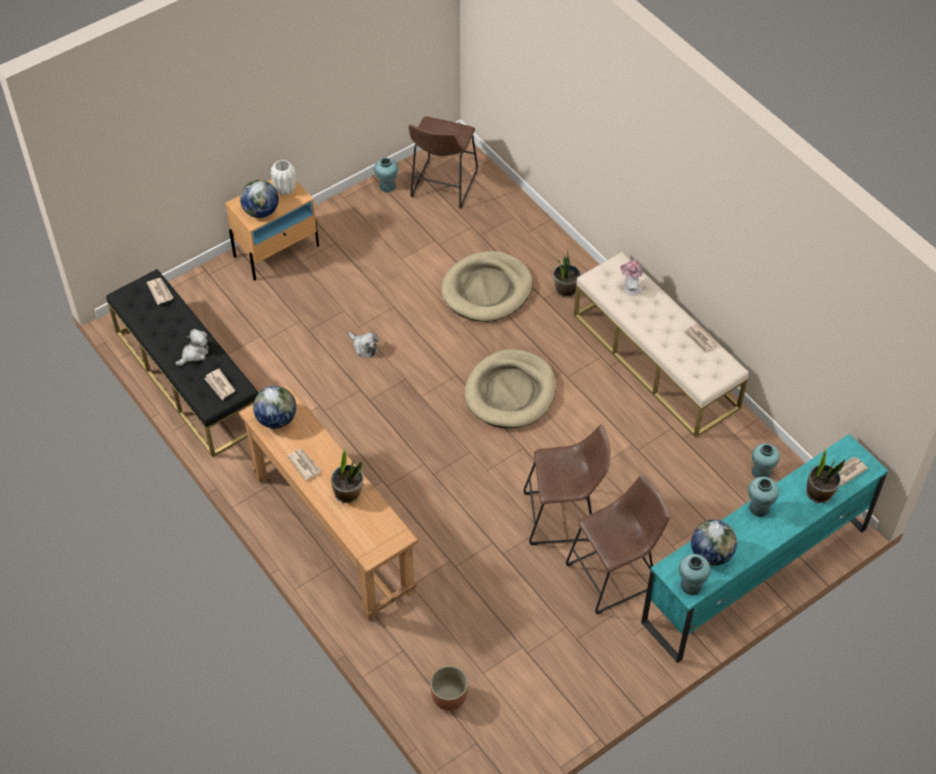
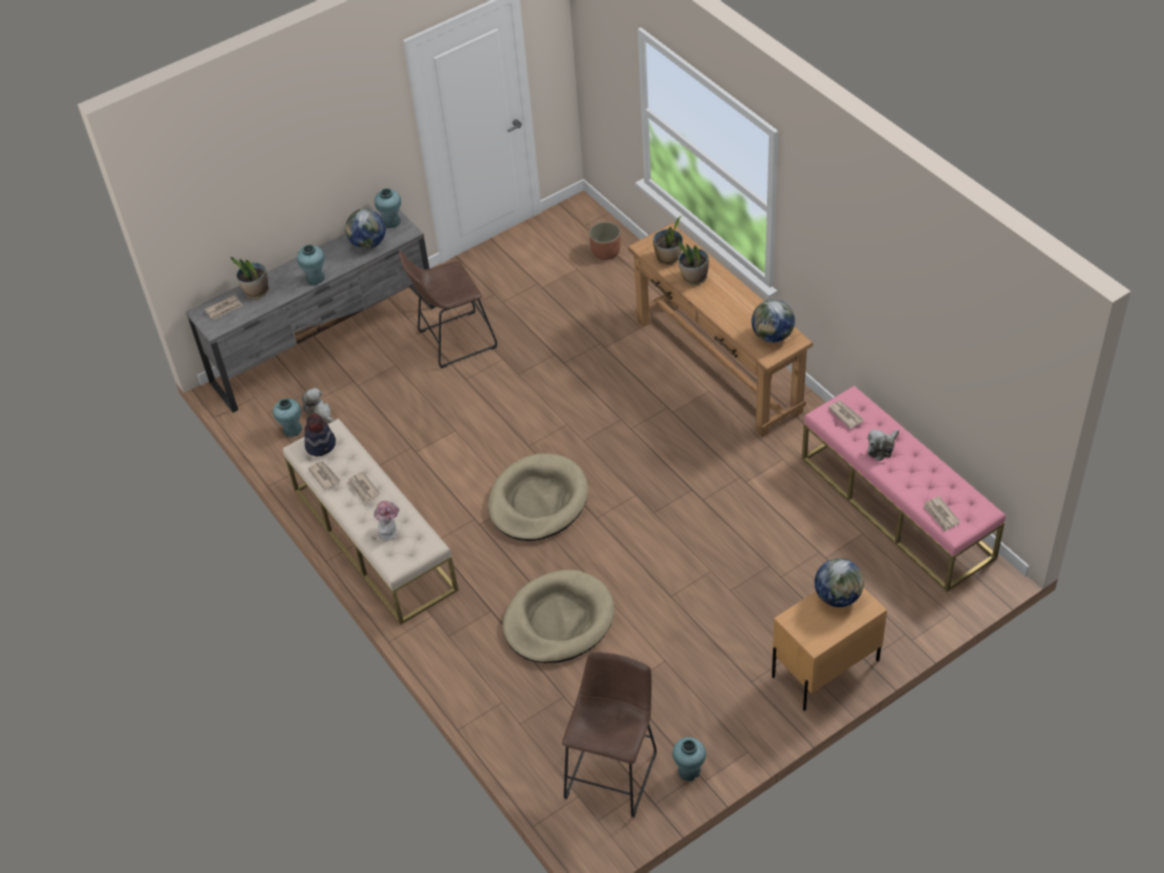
camera: 175 degrees left, 5 degrees down
(188, 379) = (897, 507): black bench -> pink bench
(285, 190) = (811, 628): white vase -> none
(304, 464) = (739, 299): newspaper -> newspaper (363, 489)
(364, 347) = (702, 546): plush toy -> plush toy (320, 413)
(564, 517) = (493, 385): brown stool -> none
(565, 289) = (463, 622): potted plant -> potted plant (668, 258)
(711, 369) = (321, 445): none -> hat
(754, 575) = (325, 344): turquoise tv stand -> grey tv stand

